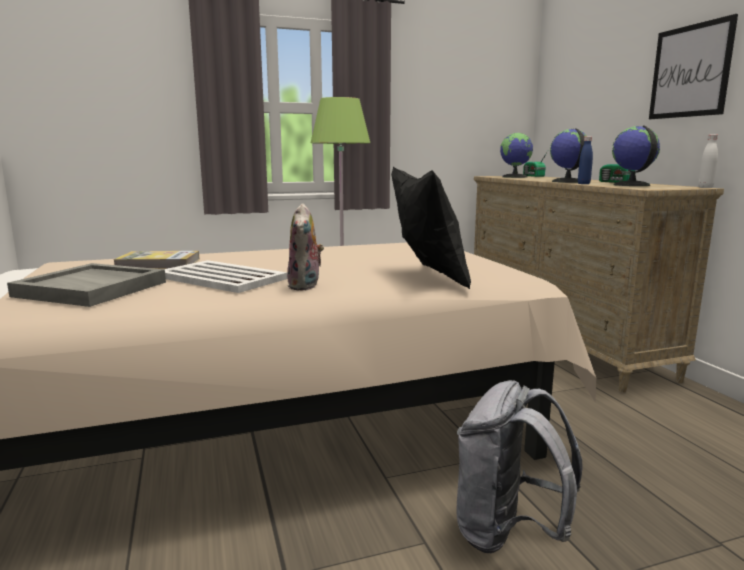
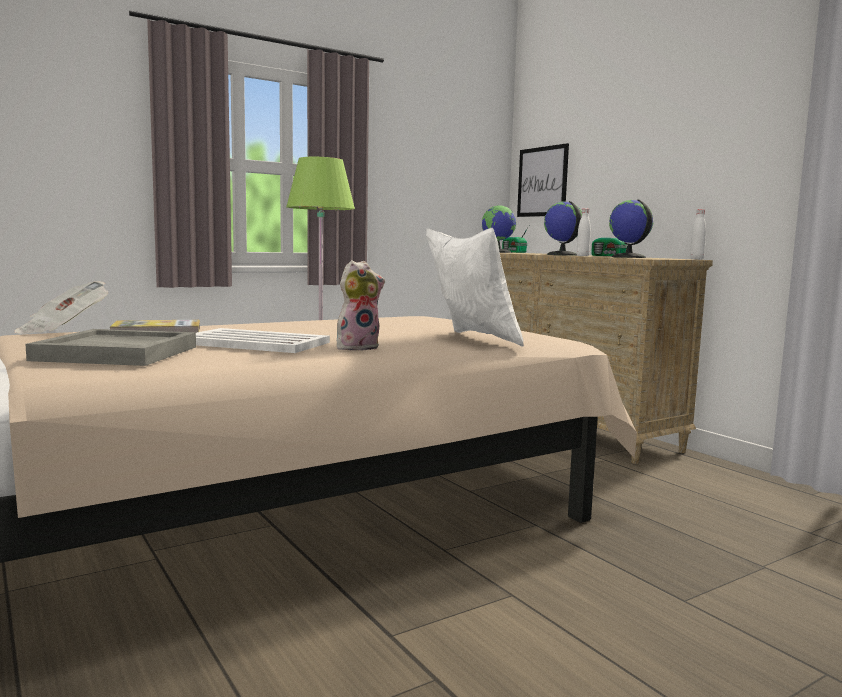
camera: 15 degrees left, 5 degrees down
(97, 257) = (63, 330): none -> newspaper
(306, 286) = (358, 347): plush toy -> plush toy turned 105 degrees counterclockwise
(428, 277) = (471, 340): black pillow -> white pillow
(508, 533) = (584, 580): grey backpack -> none
(583, 184) = (582, 256): blue bottle -> white bottle
(690, 71) = (673, 150): picture -> picture (542, 181)

